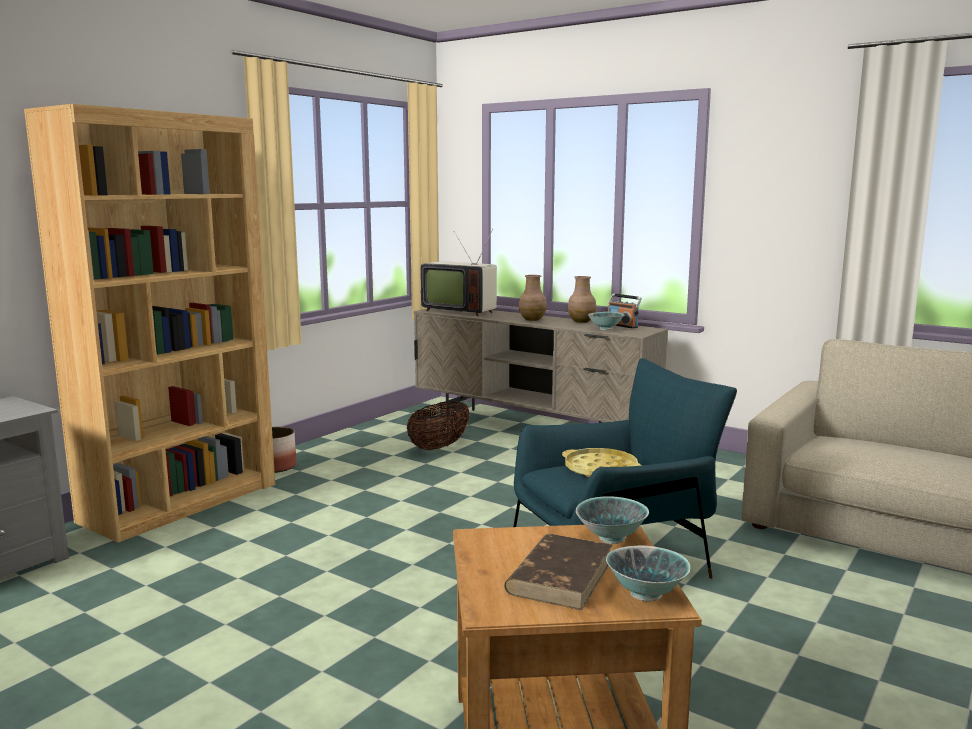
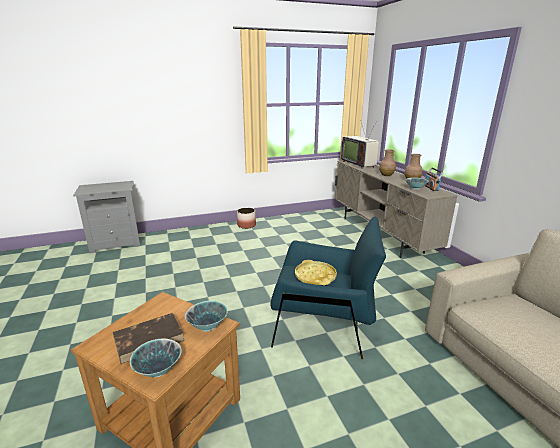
camera: 35 degrees right, 10 degrees up
(181, 502) = (197, 233): brown bookcase -> none
(439, 447) = (323, 233): basket -> none

